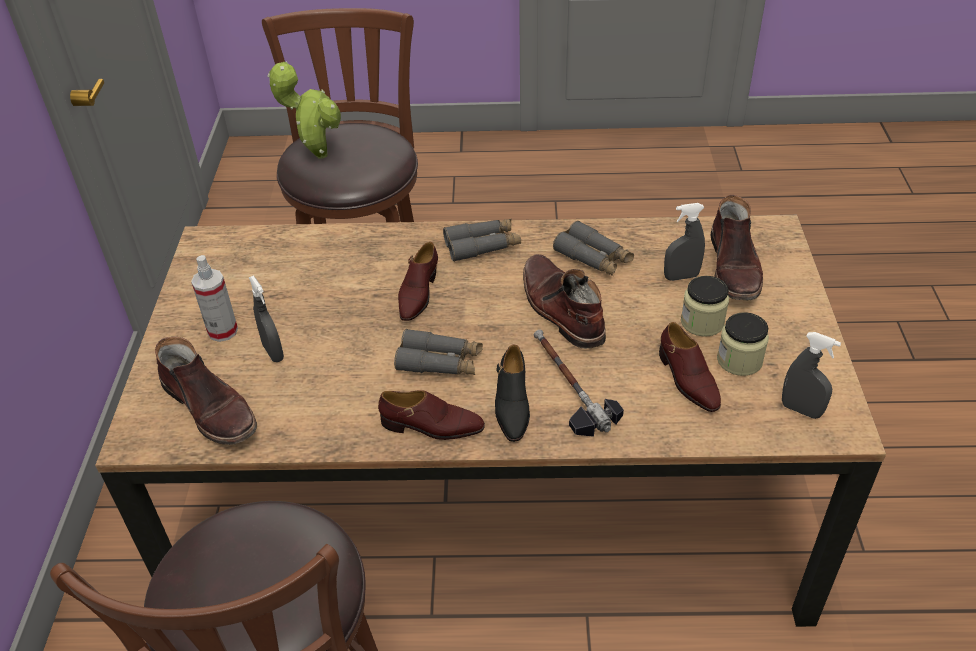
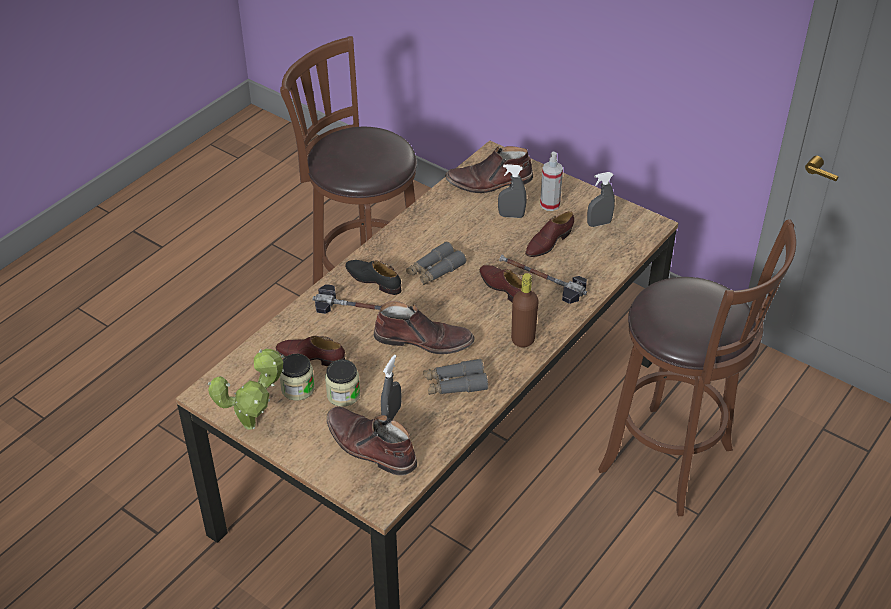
camera: 125 degrees right, 0 degrees up
(317, 154) = (700, 294): potted plant -> potted plant (254, 423)
(376, 275) = (541, 280): none -> hammer
(432, 427) = (392, 246): brown shoe -> brown shoe (548, 243)
(482, 245) = (523, 339): grey binoculars -> brown bottle
(801, 410) = (238, 387): grey spray bottle -> grey spray bottle (599, 223)

